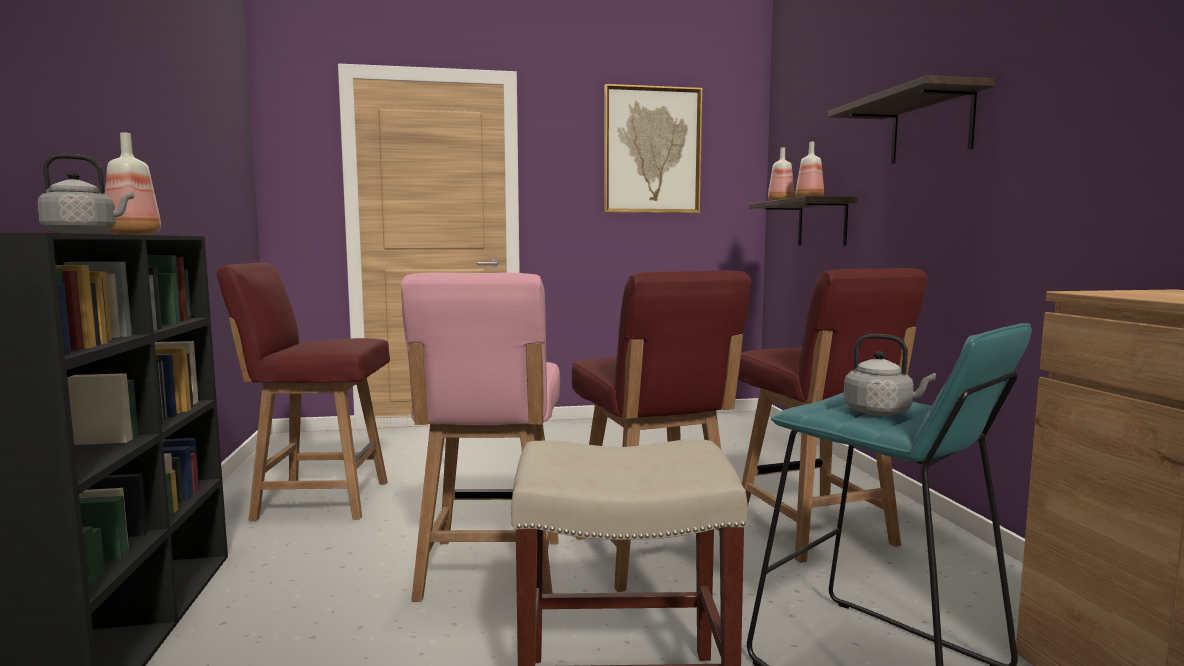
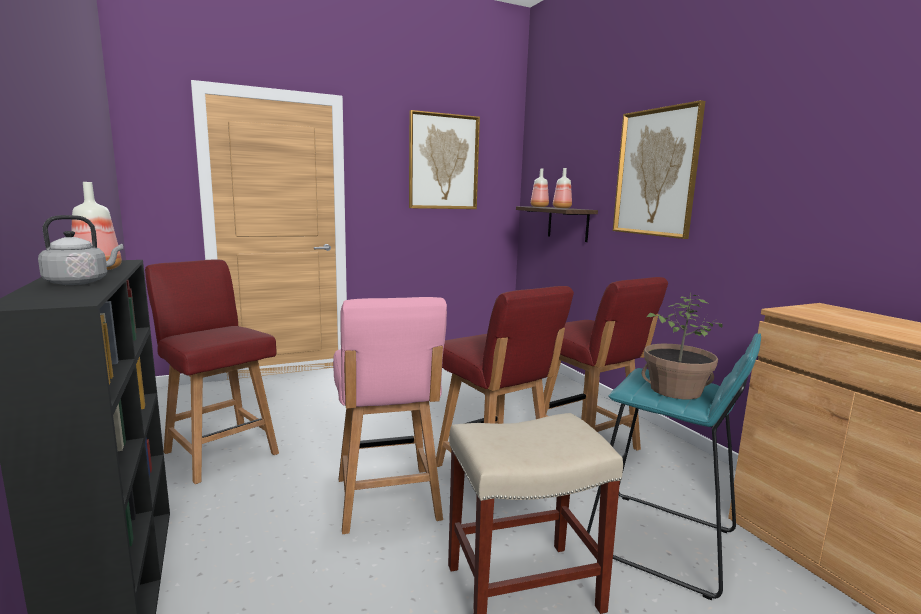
camera: 15 degrees left, 5 degrees up
(319, 500) = (220, 451): red chair -> red chair turned 60 degrees clockwise
(881, 412) = (675, 390): grey kettle -> potted plant
(931, 127) = (656, 173): shelf -> picture

